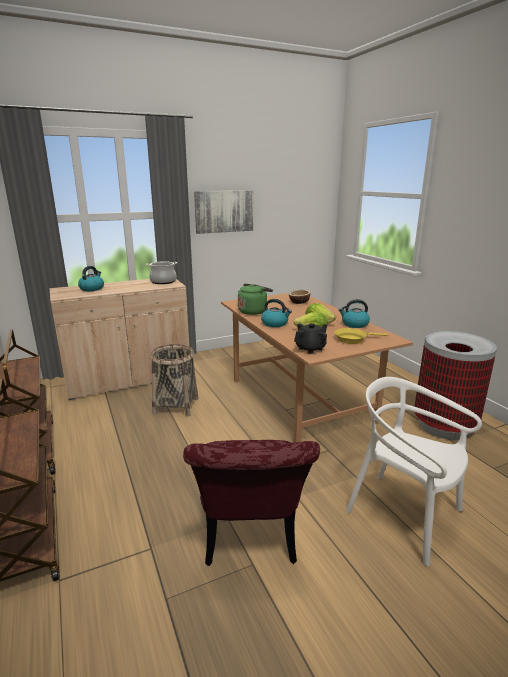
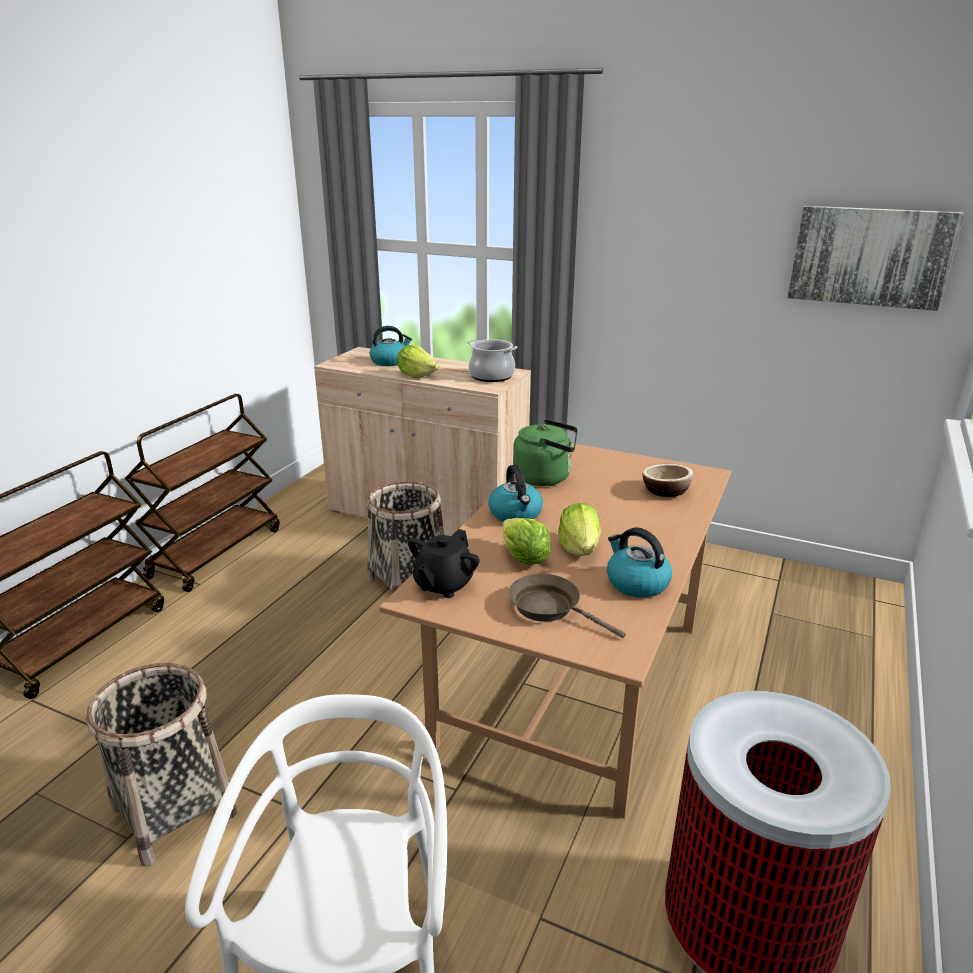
camera: 50 degrees right, 5 degrees up
(126, 289) = (416, 375): none -> lettuce
(224, 211) = (661, 263): picture -> picture (870, 256)
(250, 539) = (174, 810): red chair -> basket
(310, 349) = (443, 585): black teapot -> black teapot turned 105 degrees clockwise
(353, 339) = (550, 608): yellow frying pan -> brown frying pan

